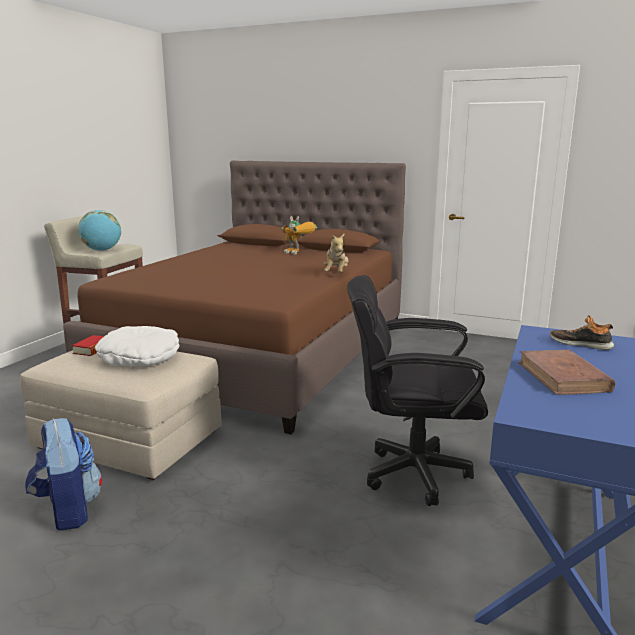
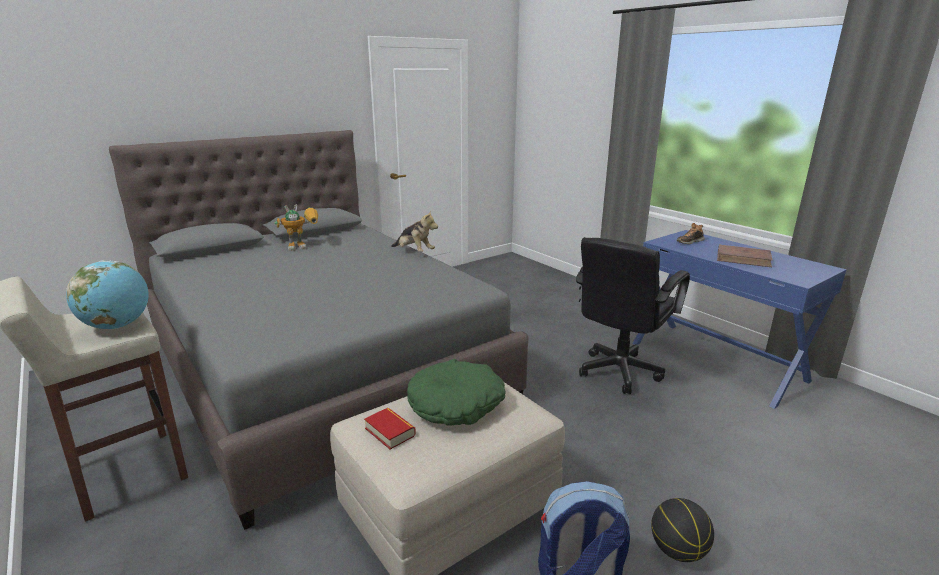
camera: 60 degrees left, 5 degrees up
(117, 559) = (677, 551): none -> basketball
(141, 357) = (454, 404): white pillow -> green pillow
(259, 352) = (323, 369): brown bed -> grey bed

